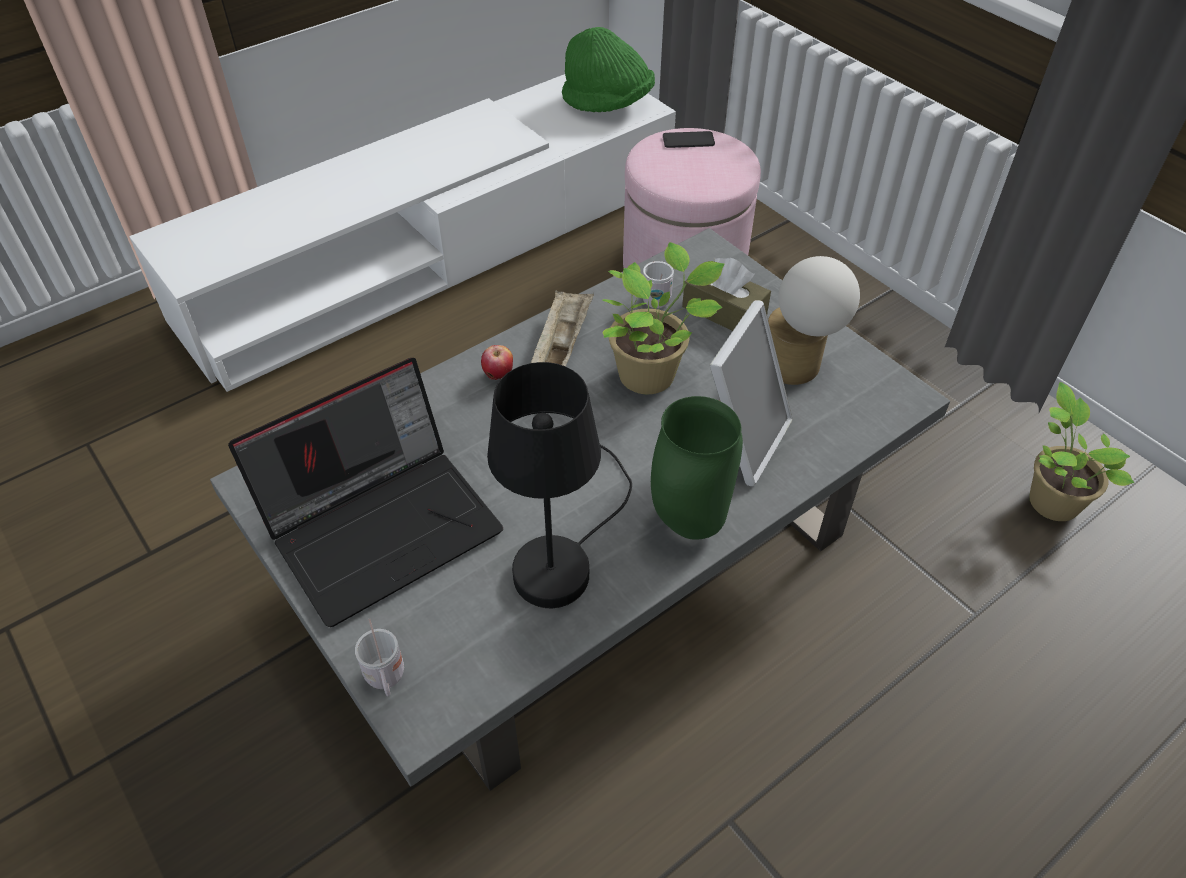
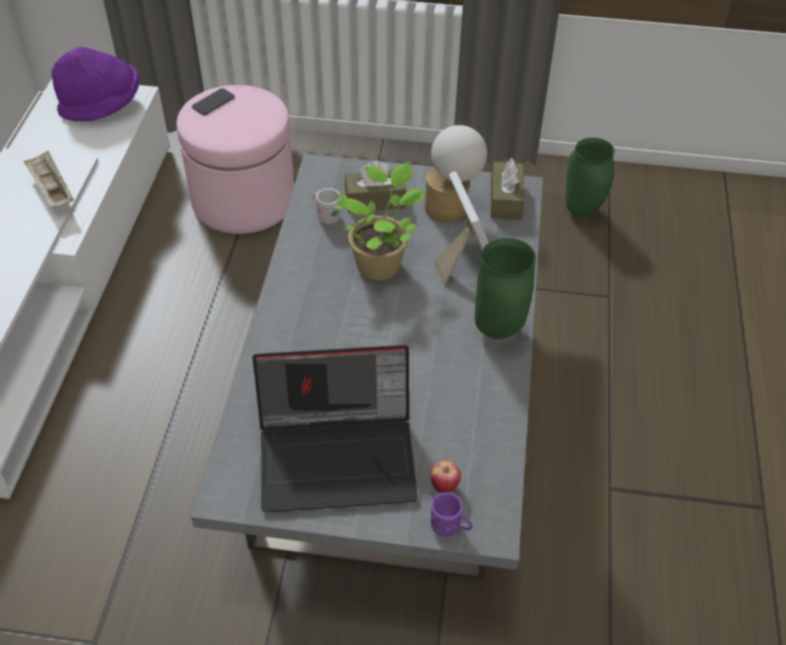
camera: 45 degrees left, 0 degrees up
(384, 524) = (339, 455): laptop -> laptop turned 75 degrees clockwise
(386, 680) = (449, 528): white mug -> purple mug
(498, 375) = (293, 324): apple -> apple (444, 486)
(561, 346) = (308, 282): beige tray -> beige tray (52, 190)
(564, 557) = (458, 394): black table lamp -> none
(607, 104) = (102, 106): green hat -> purple hat
(872, 397) = (506, 200): none -> brown tissue box
(1050, 499) = (583, 211): potted plant -> green vase

